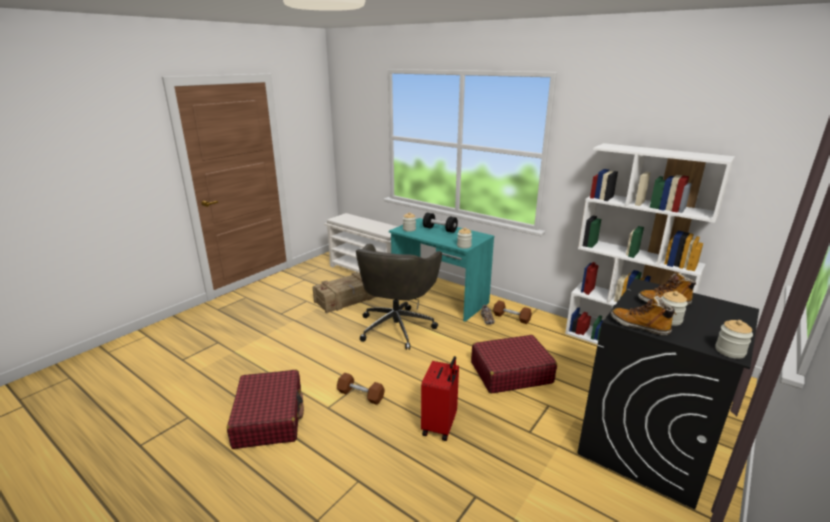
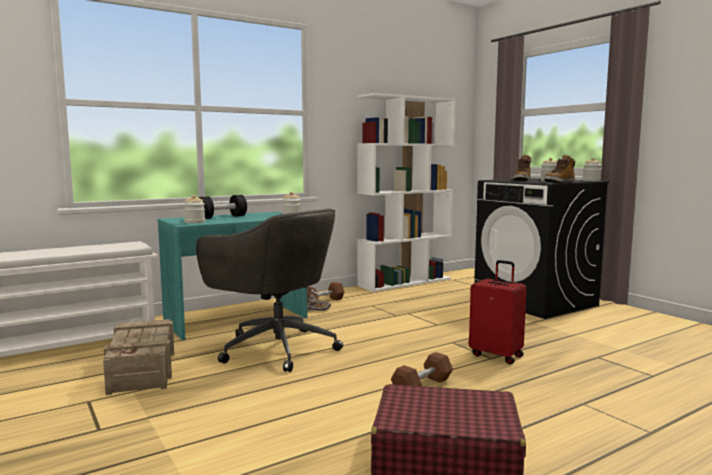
camera: 70 degrees left, 15 degrees down
(510, 373) = (422, 317): red suitcase -> none

